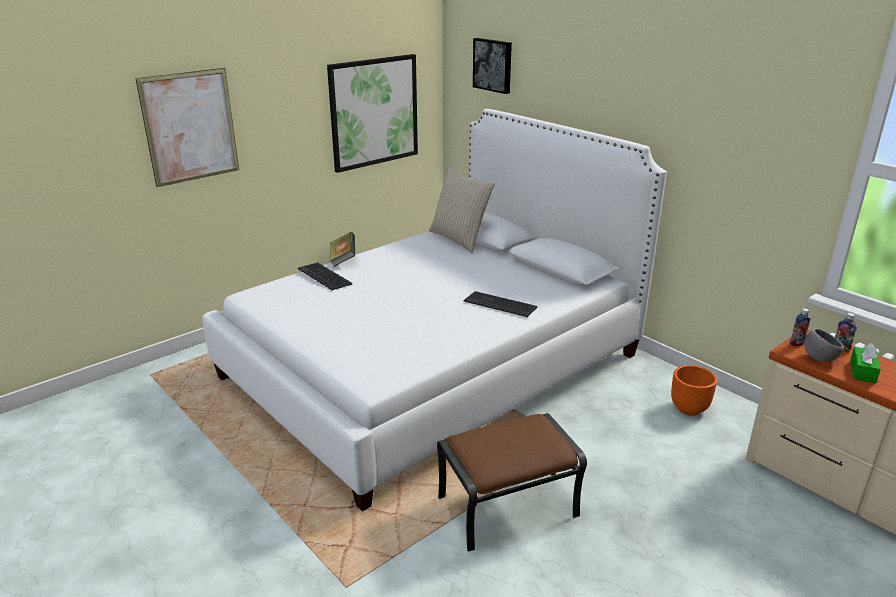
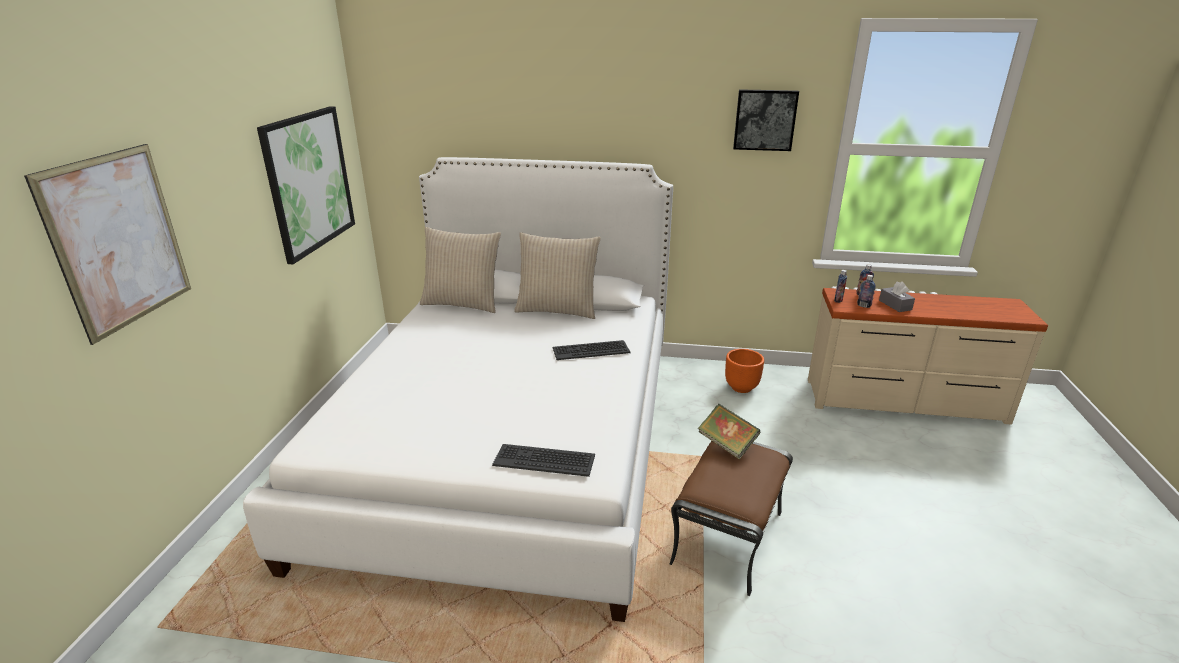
camera: 40 degrees left, 0 degrees up
(325, 276) = (378, 389): keyboard -> keyboard (544, 460)
(343, 260) = (368, 364): book -> book (727, 444)
(493, 65) = (434, 109): picture -> picture (764, 120)
(523, 266) = (557, 310): none -> beige pillow
(819, 358) = (863, 306): grey bowl -> bottle
(862, 371) = (895, 305): green tissue box -> grey tissue box

